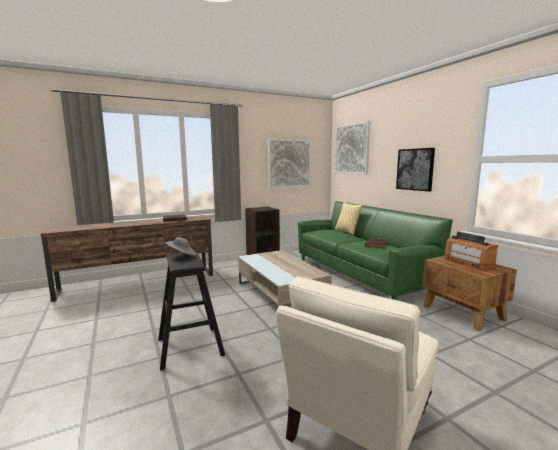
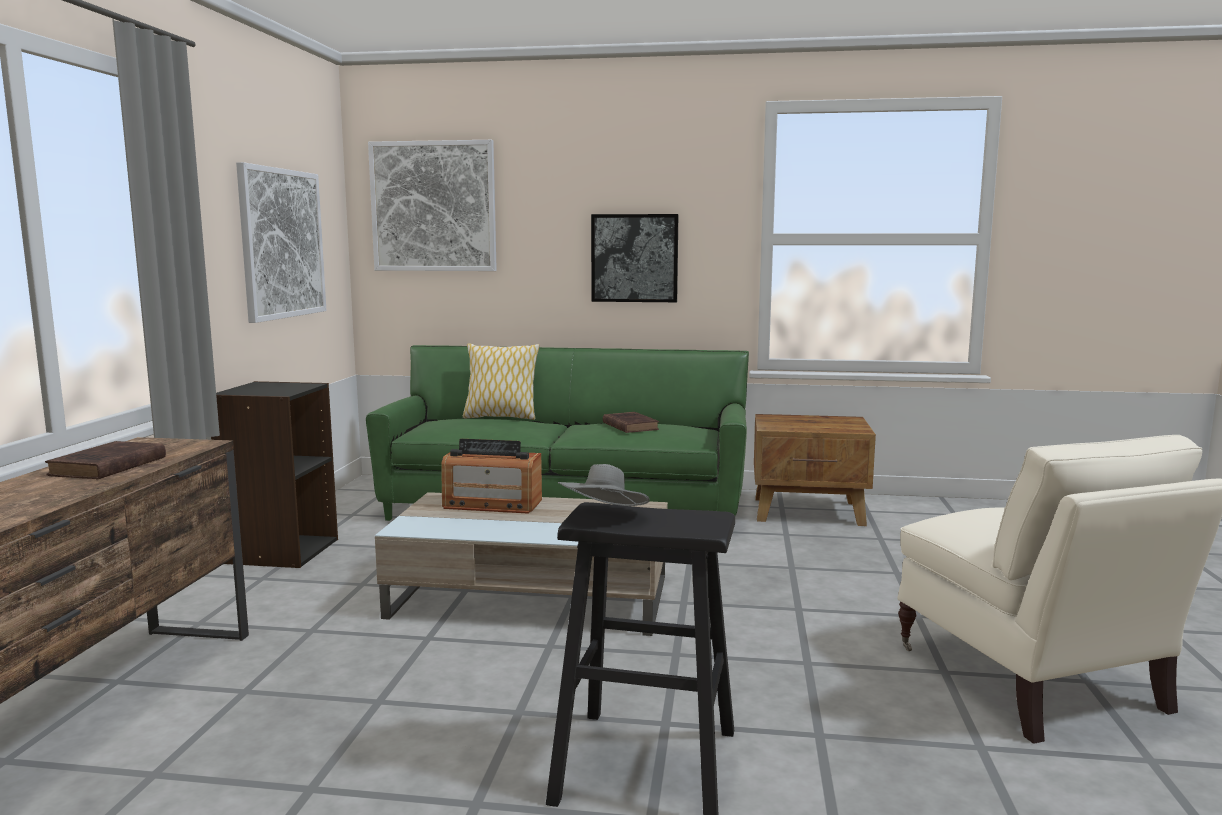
camera: 55 degrees left, 0 degrees up
(468, 263) = (809, 422): radio -> radio (492, 504)

